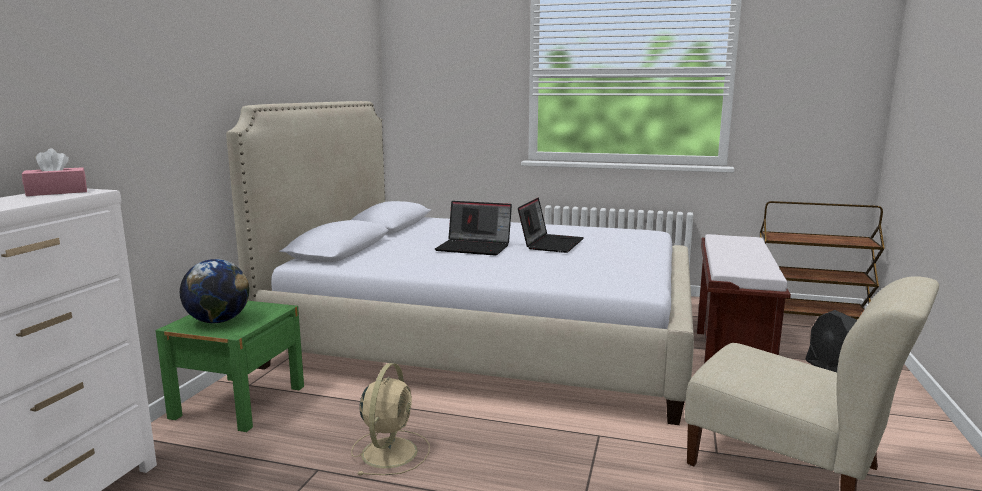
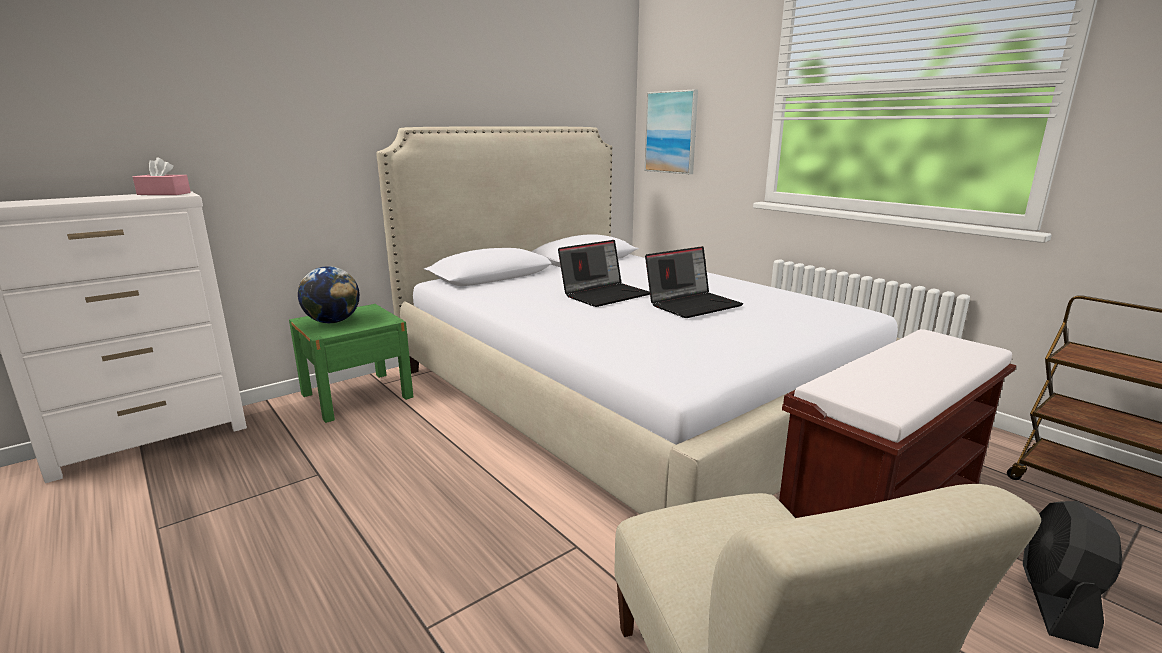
camera: 35 degrees right, 5 degrees up
(390, 451) = (384, 480): beige fan -> none
(427, 105) = (671, 132): none -> picture
(475, 247) = (605, 294): laptop -> laptop turned 90 degrees counterclockwise

